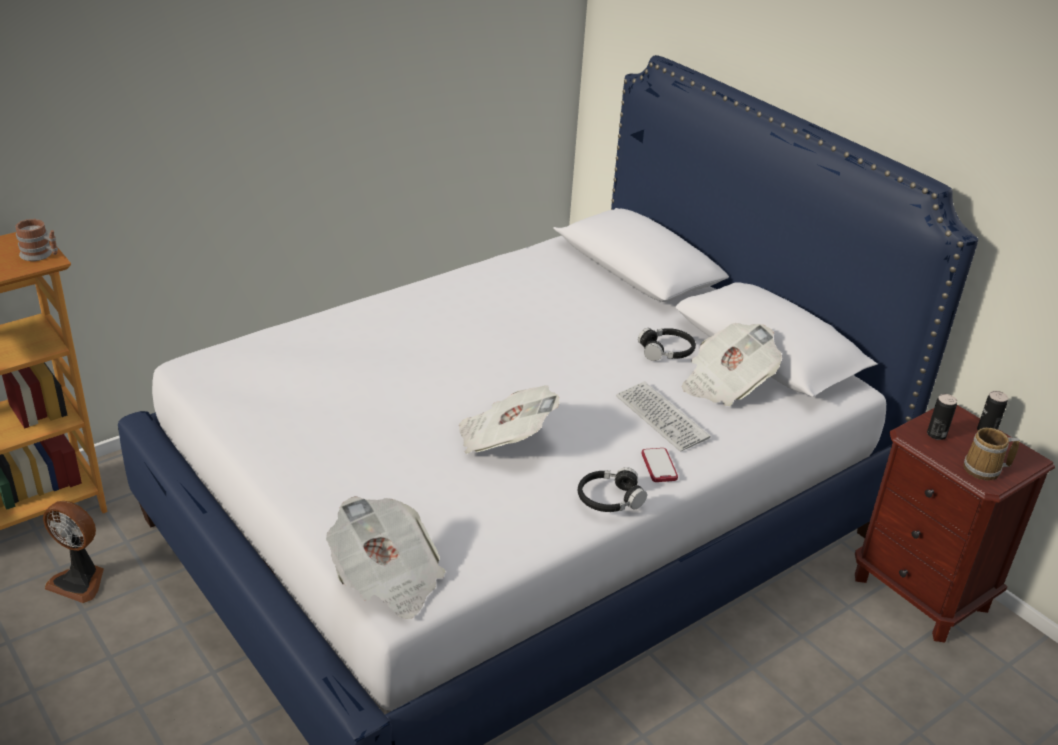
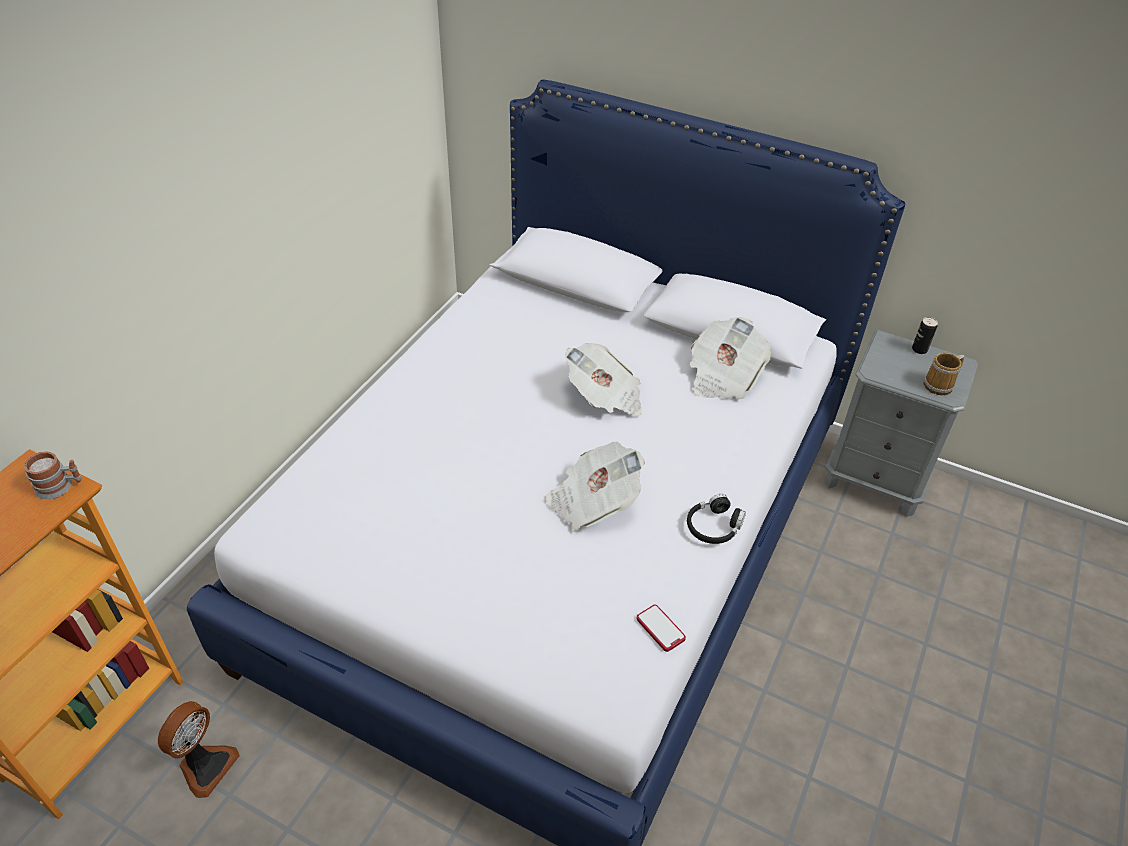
camera: 25 degrees left, 10 degrees up
(80, 581) = (205, 766): fan -> fan turned 60 degrees counterclockwise
(387, 579) = (597, 687): newspaper -> newspaper (605, 397)
(659, 466) = (728, 478): phone -> phone (660, 629)
(661, 417) = (698, 429): keyboard -> none
(666, 351) = (657, 360): black headphones -> none
(920, 593) = (875, 479): brown nightstand -> grey nightstand
(936, 435) = (890, 365): can -> none

